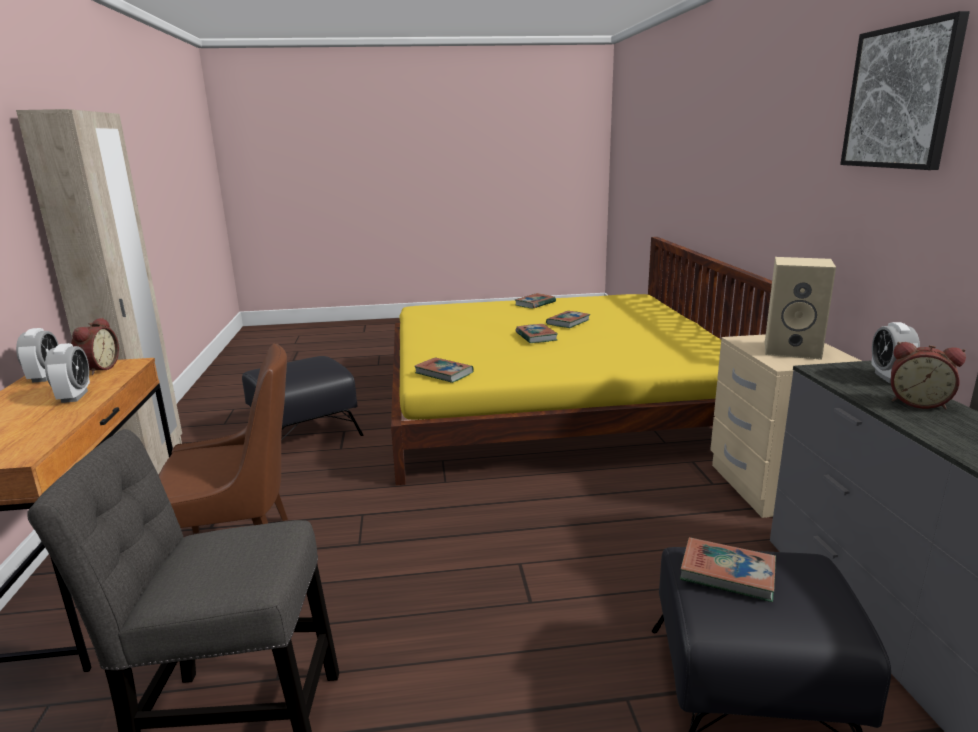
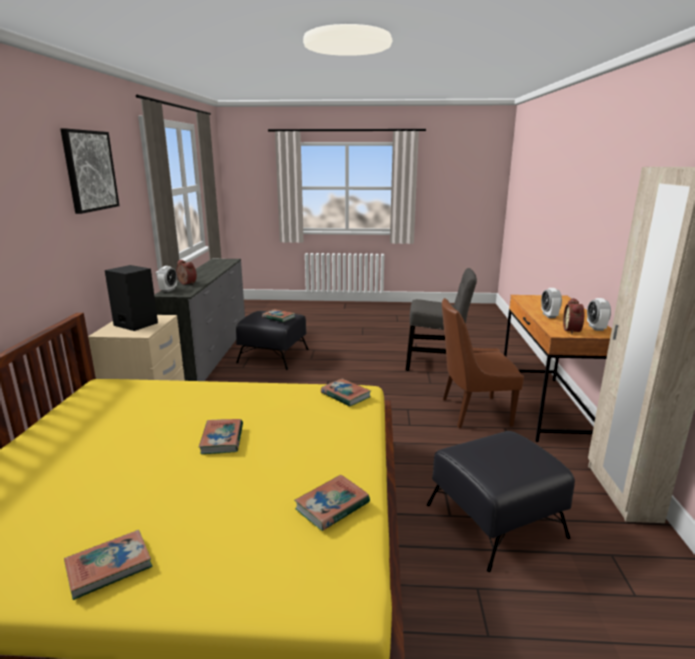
camera: 170 degrees left, 0 degrees up
(568, 322) = (147, 470): book -> book (332, 506)
(793, 350) = (134, 324): beige speaker -> black speaker

